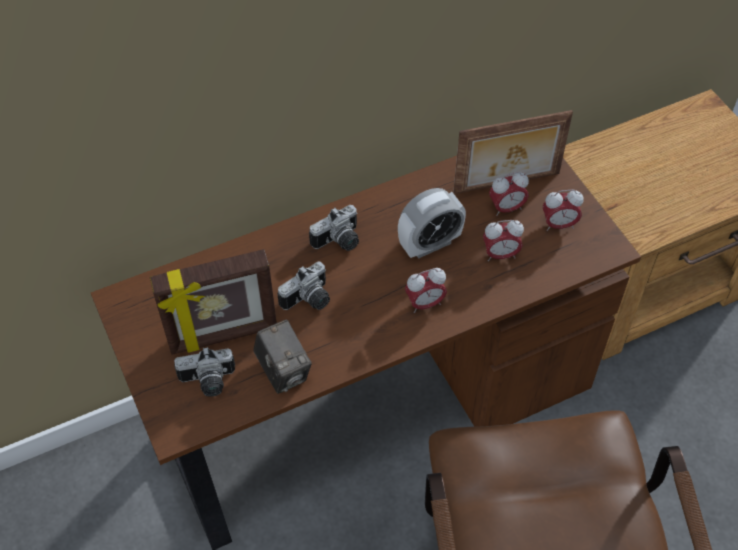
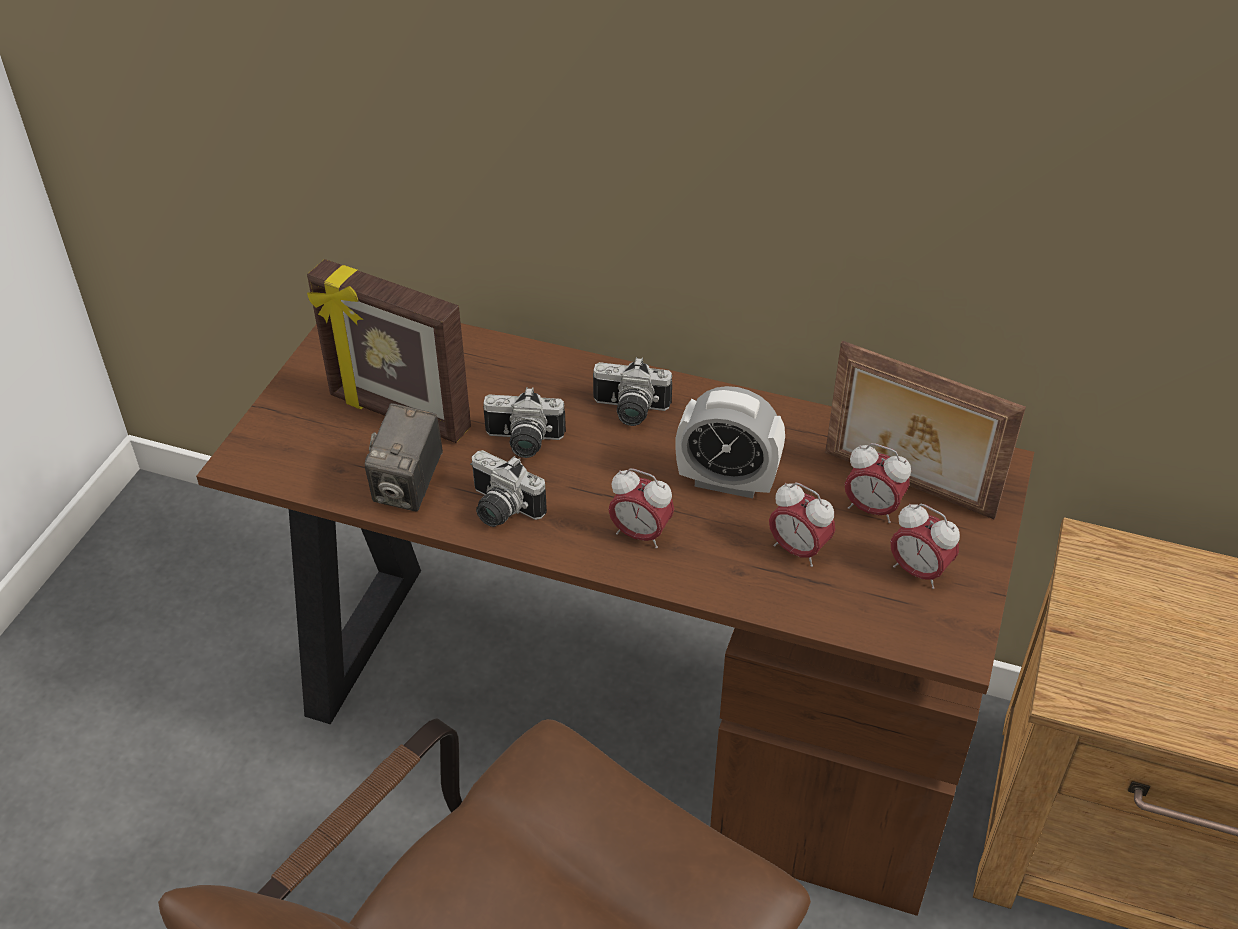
camera: 45 degrees right, 10 degrees down
(208, 382) = (328, 443): camera -> camera (500, 510)

